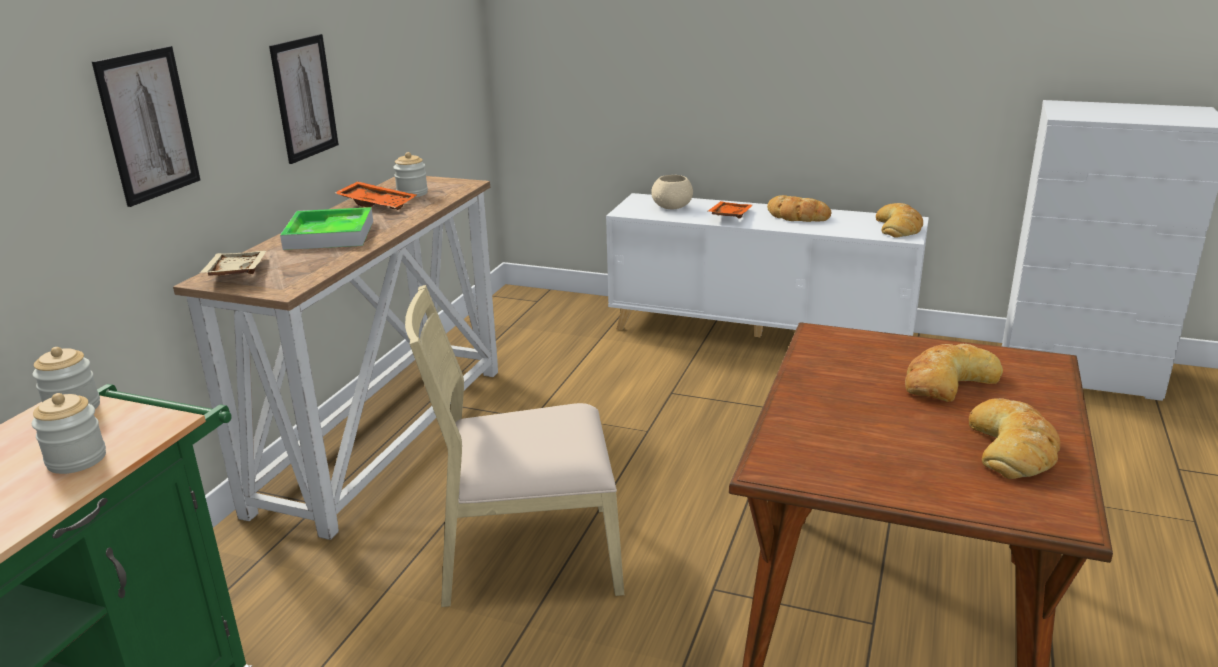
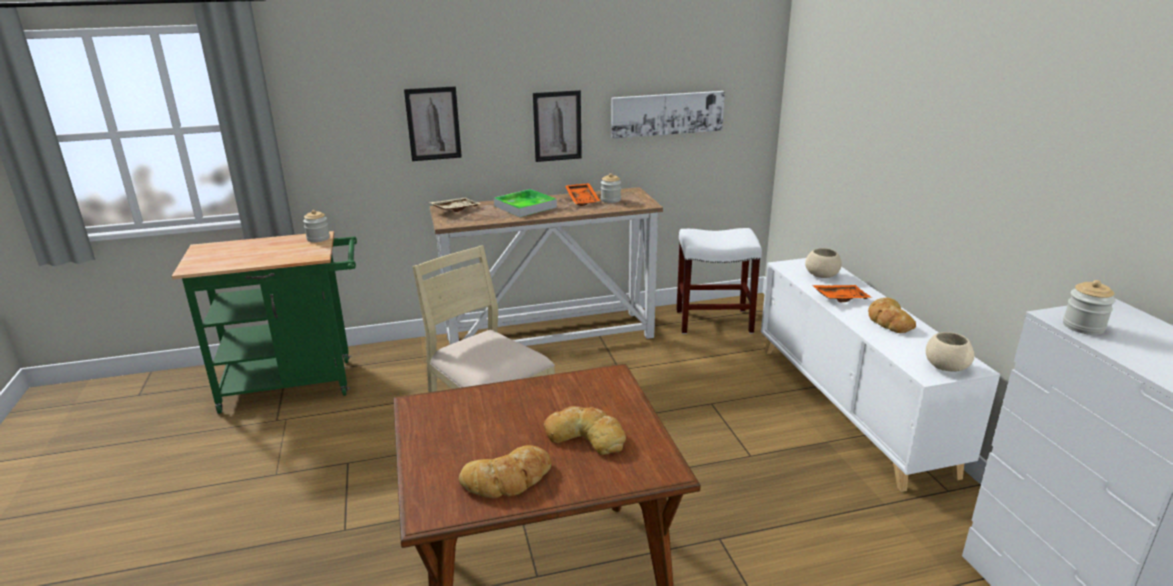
camera: 55 degrees right, 0 degrees up
(77, 459) = (280, 255): jar -> jar (1083, 326)
(404, 58) = (667, 113): none -> picture
(519, 328) = (714, 321): none -> white stool
(899, 227) = (945, 366): bread -> beige bowl

